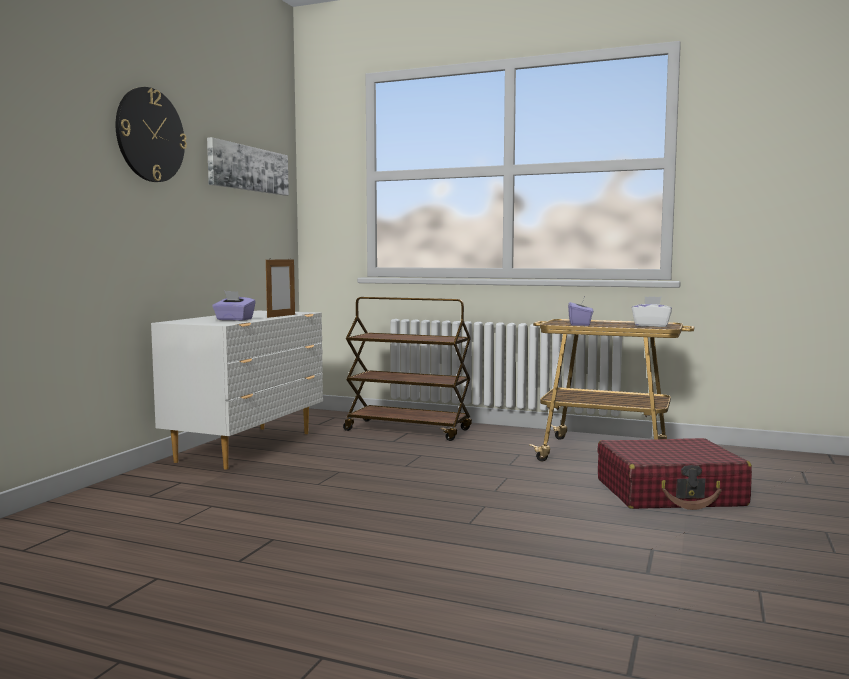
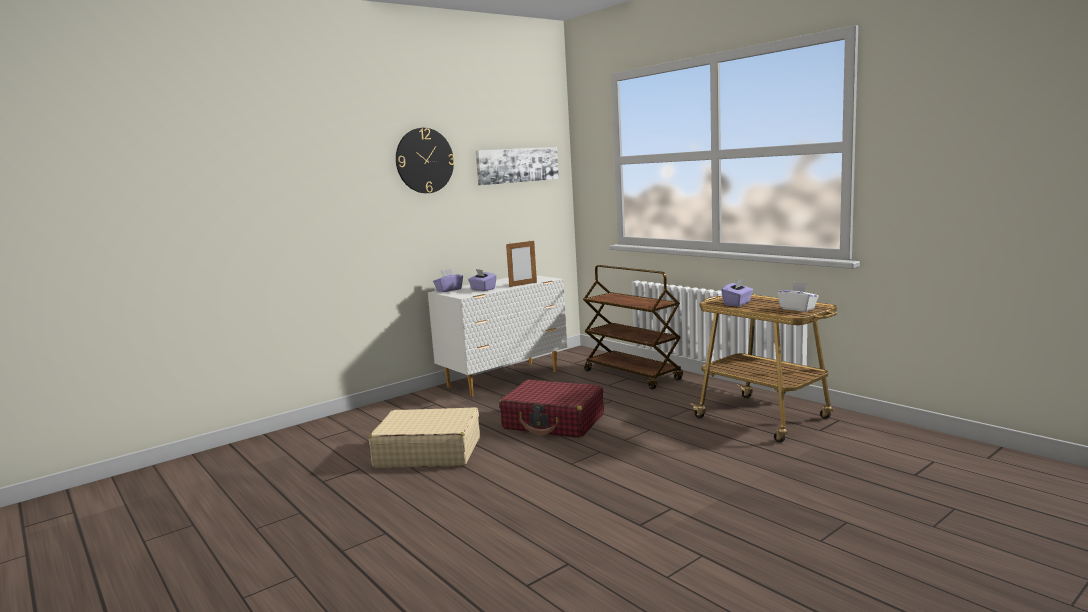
camera: 30 degrees right, 5 degrees up
(181, 321) = (448, 290): none -> purple tissue box
(248, 540) = (428, 452): none -> beige suitcase
(670, 493) = (763, 463): red suitcase -> red suitcase (553, 422)

